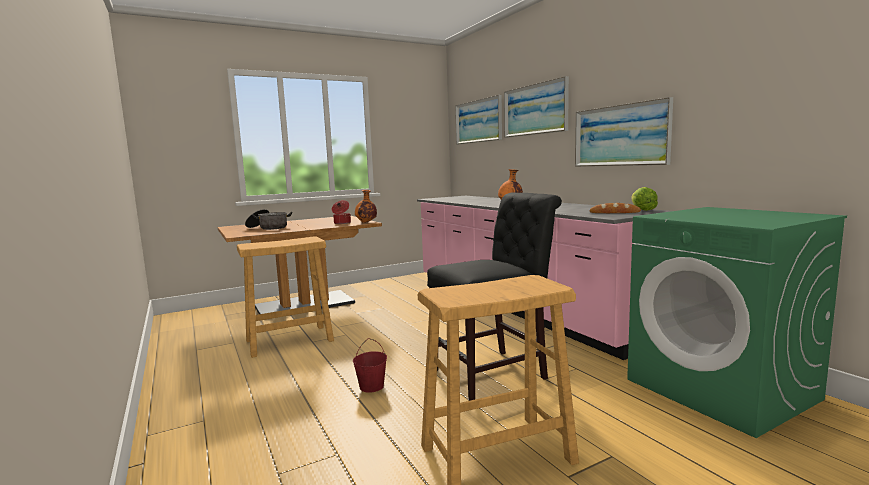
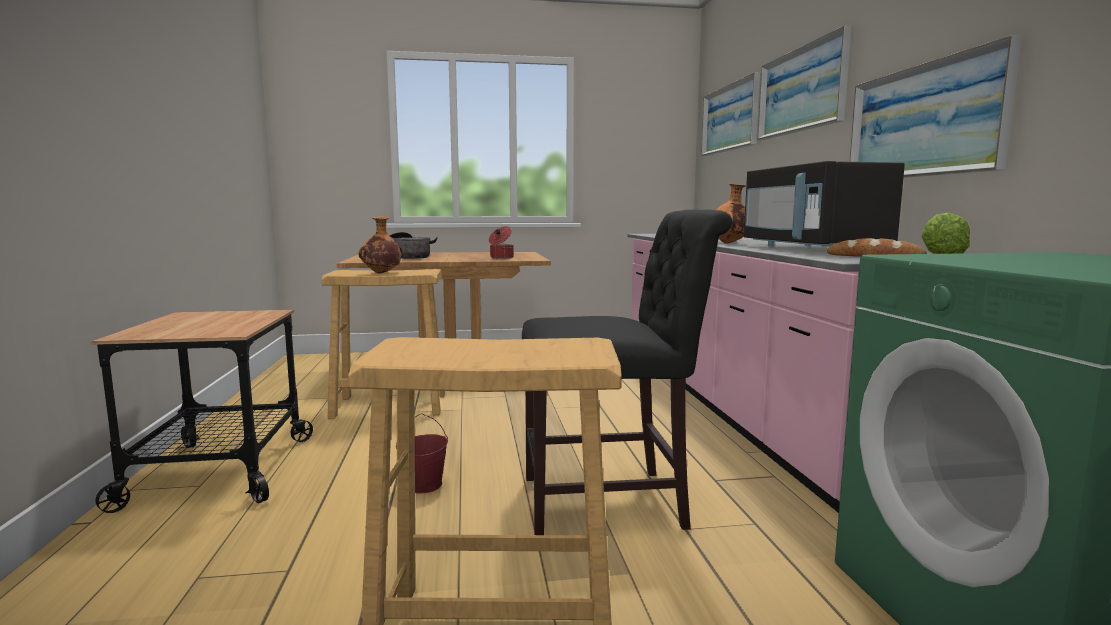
camera: 20 degrees right, 0 degrees up
(207, 408) = (219, 471): none -> cart
(366, 222) = (531, 259): orange vase -> orange vase (381, 273)
(568, 208) = (812, 249): none -> black microwave

